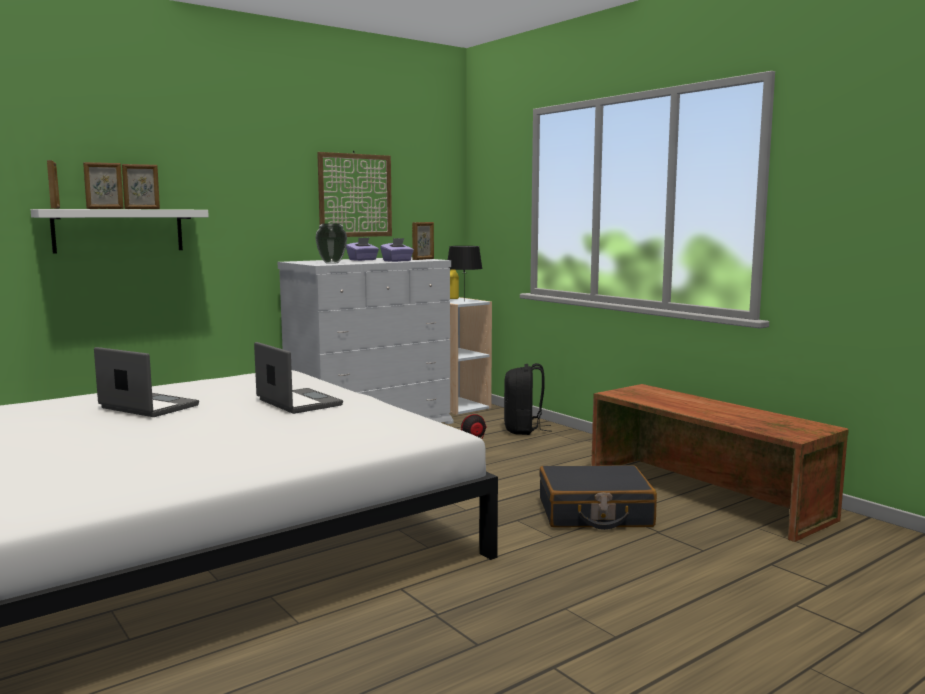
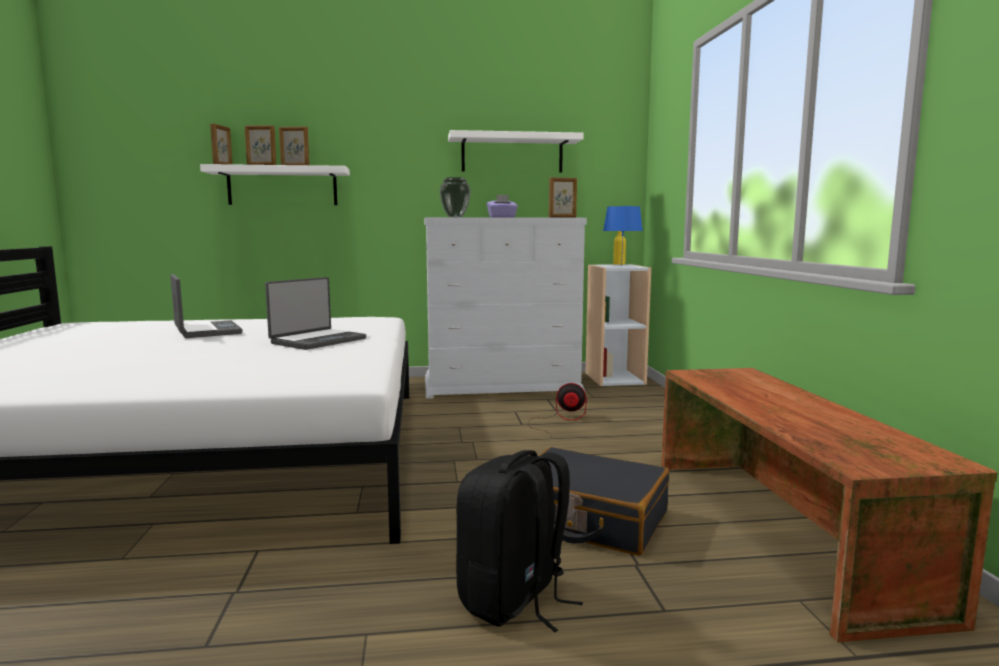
camera: 30 degrees right, 0 degrees up
(297, 403) = (317, 341): laptop -> laptop turned 45 degrees clockwise
(355, 194) = (512, 154): picture -> white shelf
(397, 261) = (525, 217): purple tissue box -> none
(464, 301) = (622, 266): black table lamp -> blue table lamp
(524, 430) = (648, 410): black backpack -> black backpack (514, 601)

